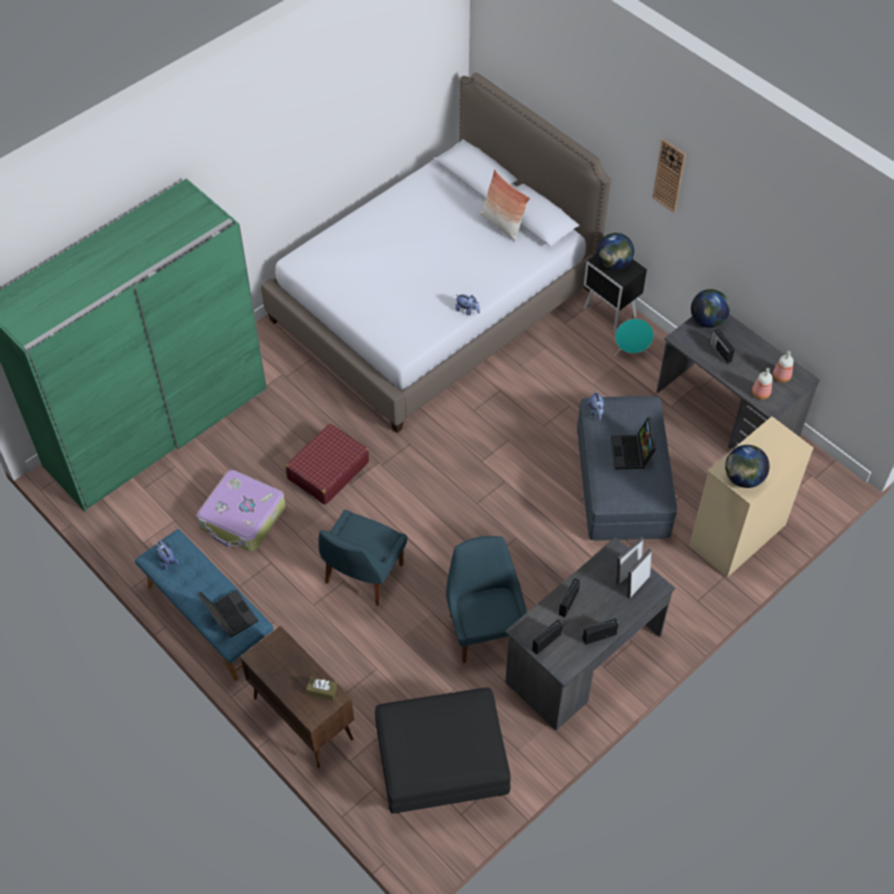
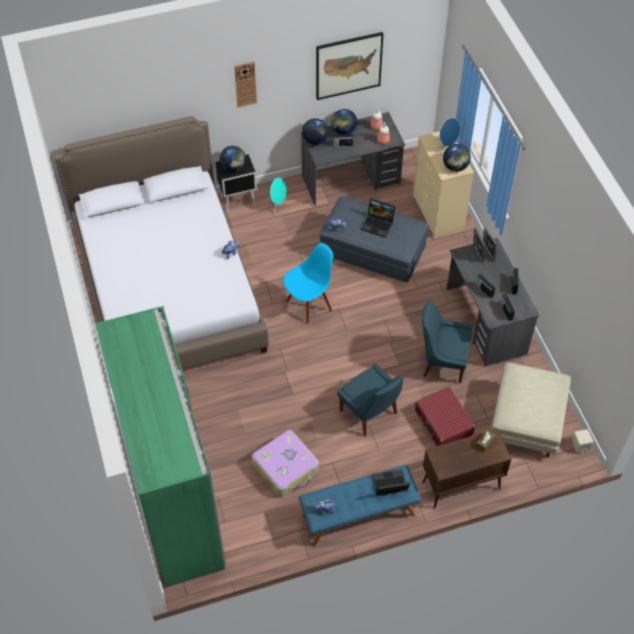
camera: 65 degrees left, 0 degrees up
(328, 470) = (274, 403): red suitcase -> red suitcase (443, 423)
(435, 850) = (580, 446): none -> beige speaker
(440, 766) = (526, 422): black ottoman -> beige ottoman
(492, 448) = (309, 305): none -> blue chair
(502, 224) = (168, 206): pillow -> none
(746, 344) = (344, 131): none -> globe
(773, 455) = (446, 147): none -> blue speaker
(790, 266) = (348, 65): none -> picture

